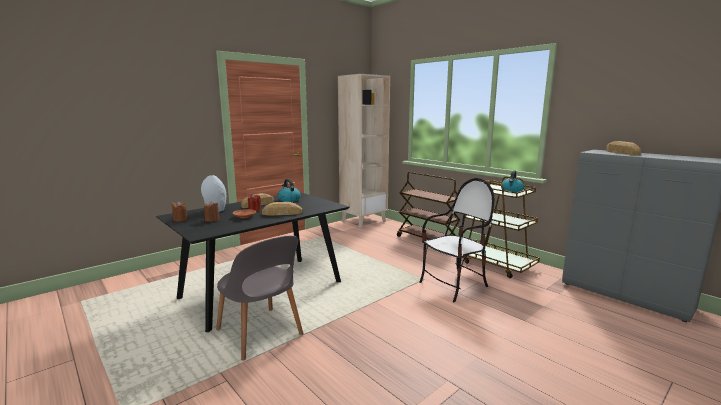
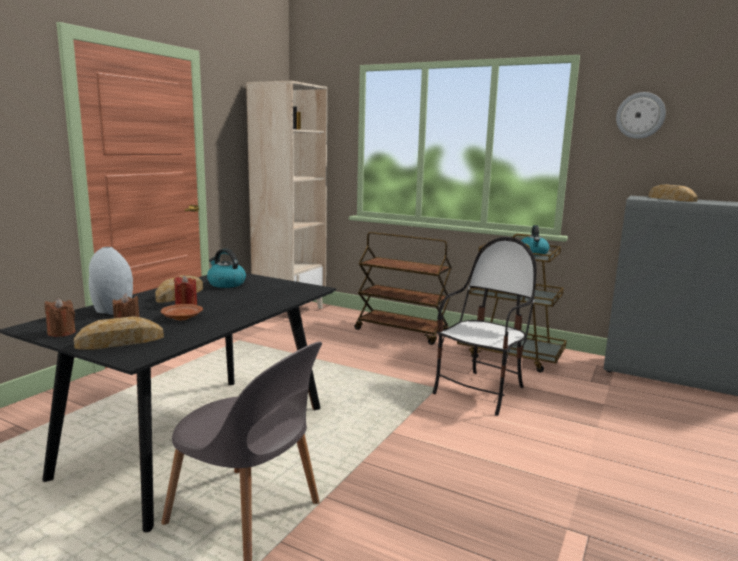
camera: 20 degrees left, 0 degrees up
(282, 213) = (242, 306): bread -> bread (120, 341)
(602, 87) = (640, 115): none -> wall clock

